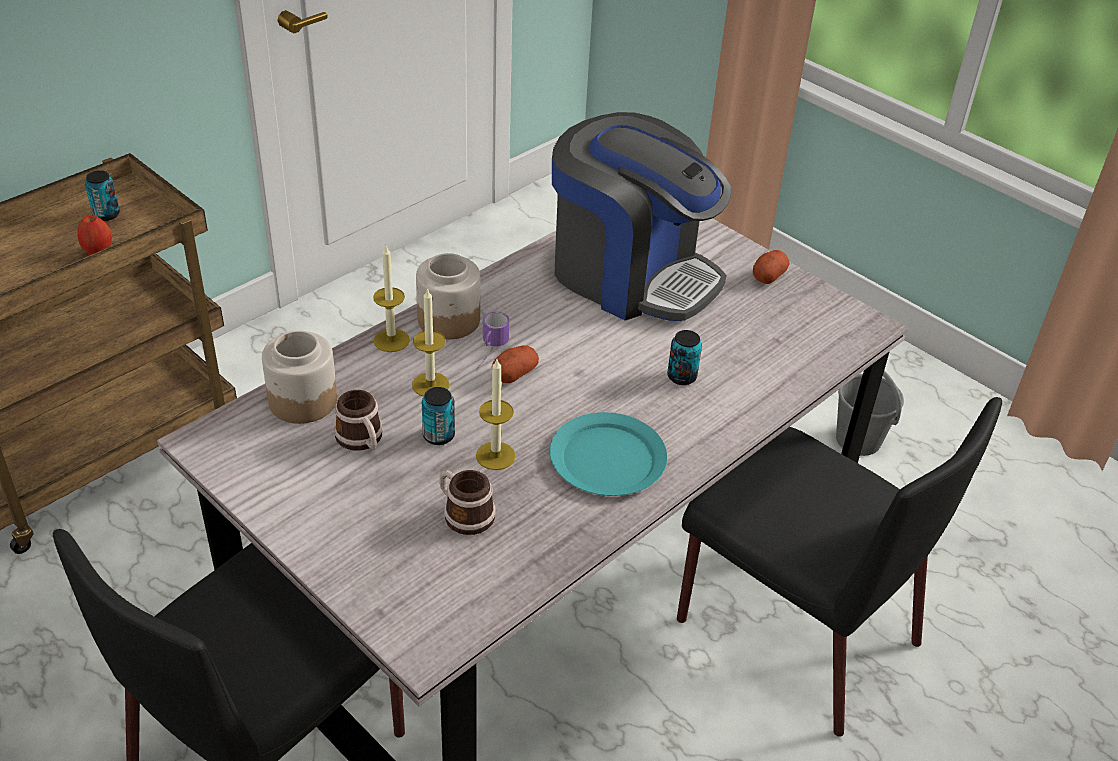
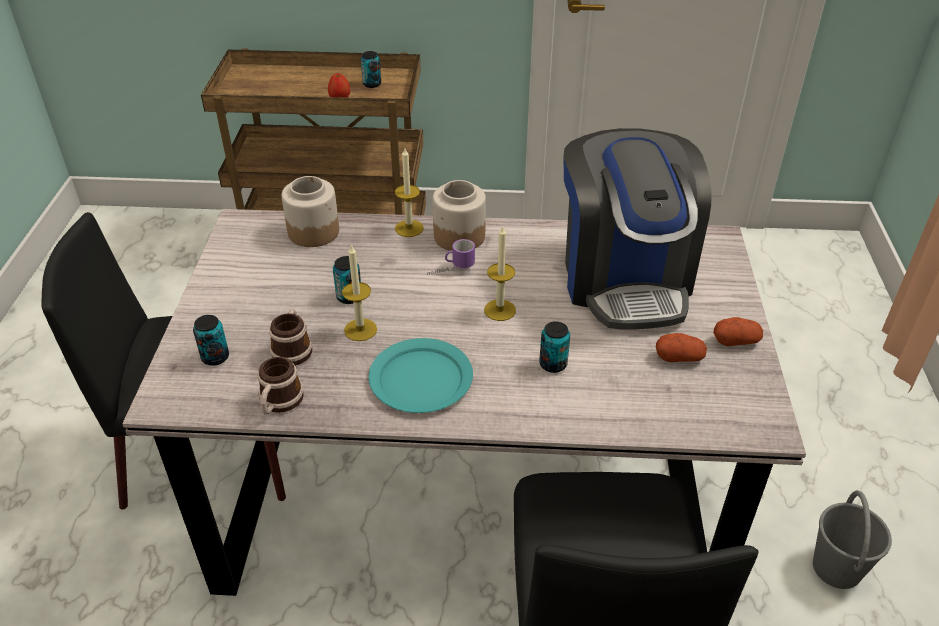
camera: 50 degrees right, 0 degrees up
(362, 440) = (308, 272): mug -> mug (279, 403)
(405, 573) = (215, 357): none -> can
(430, 385) = (390, 266): candle -> candle (500, 310)
(515, 373) = (448, 291): potato -> potato (679, 357)

